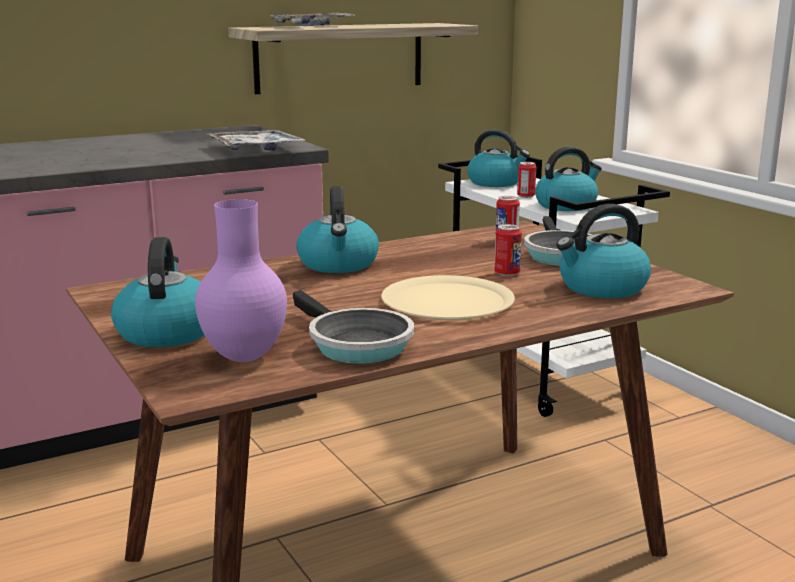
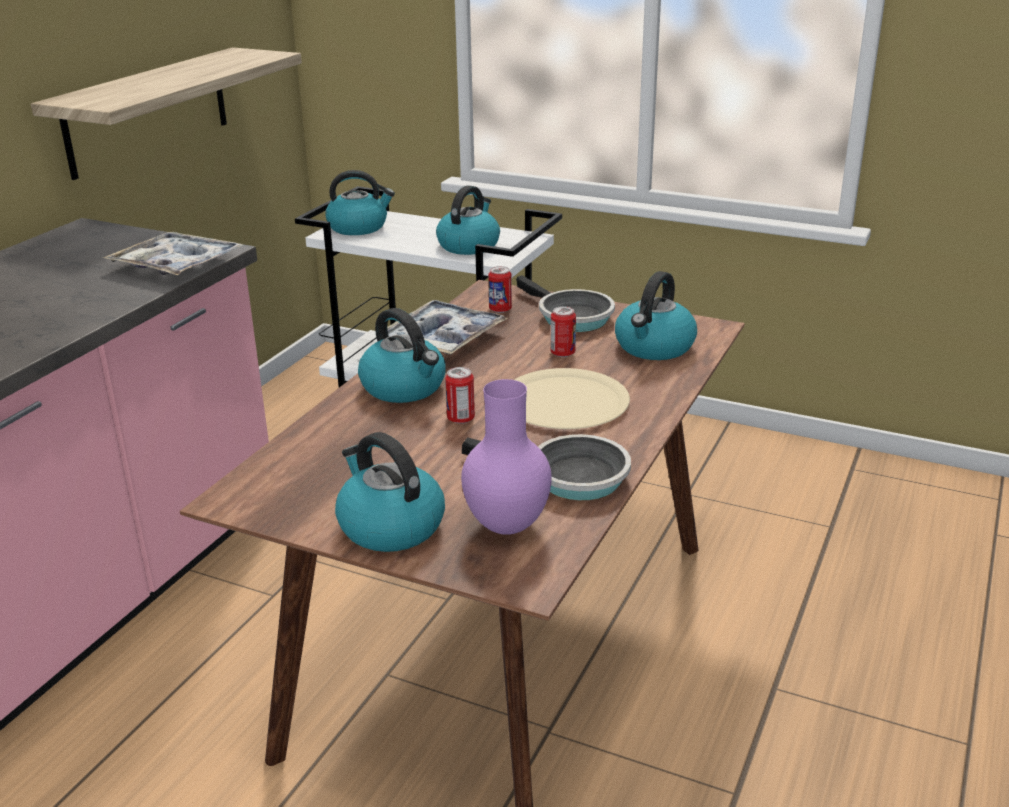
camera: 35 degrees left, 10 degrees up
(310, 26) = (133, 86): tray -> tray (442, 339)
(526, 196) = (415, 241): can -> can (461, 419)

